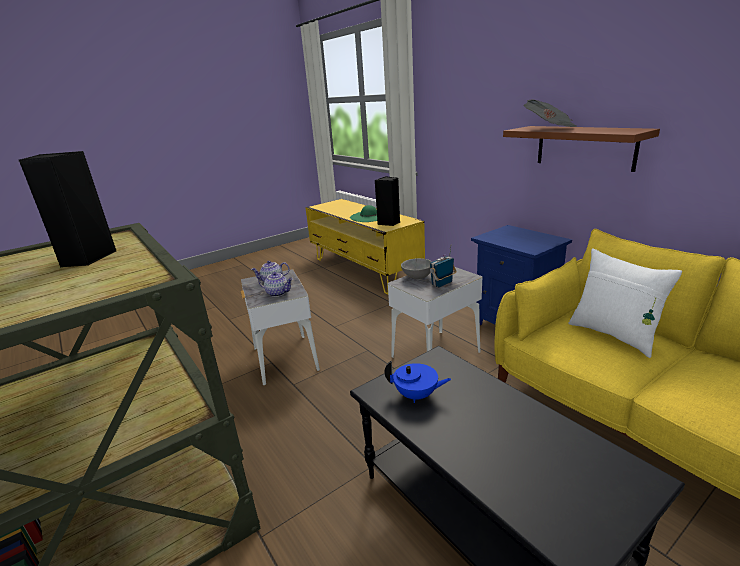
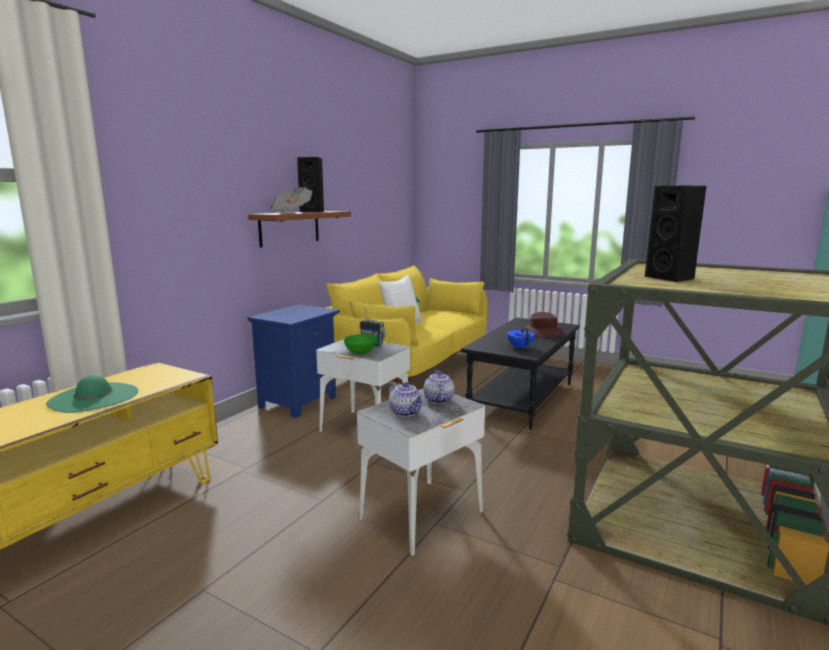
camera: 115 degrees left, 10 degrees down
(389, 223) = (157, 378): black speaker -> black speaker (313, 211)
(417, 277) = (361, 353): grey bowl -> green bowl
(512, 466) = (543, 332): none -> brown hat

